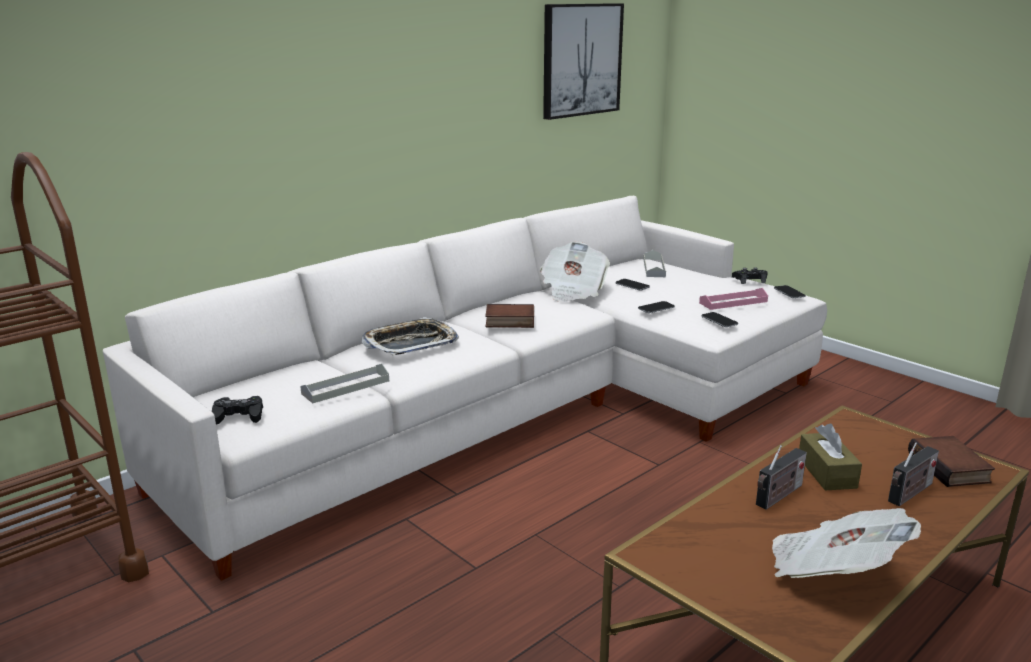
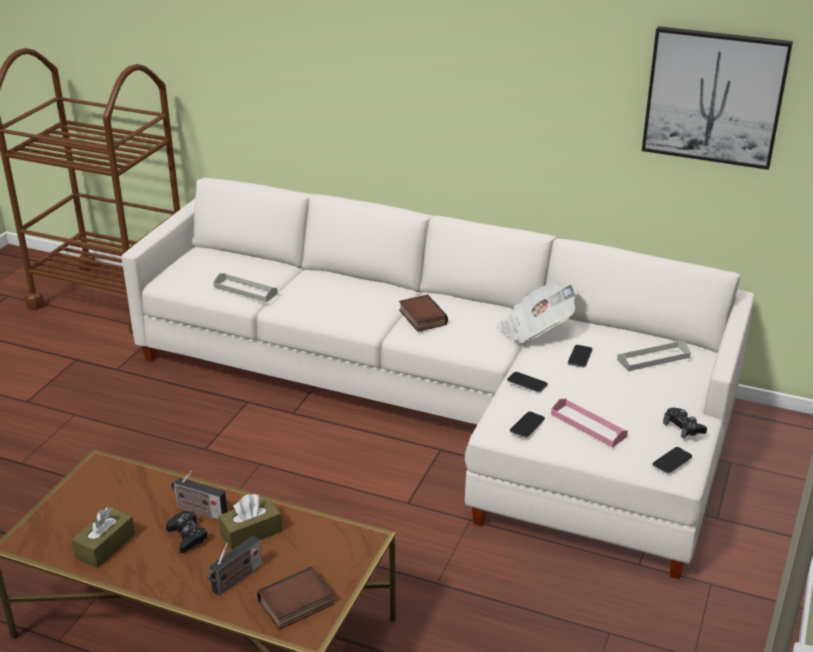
camera: 65 degrees right, 10 degrees up
(239, 416) = (182, 270): black game controller -> black game controller (187, 536)
(410, 343) = (338, 289): tray -> none
(832, 572) = (105, 546): newspaper -> brown tissue box
(909, 494) = (235, 580): radio -> radio turned 75 degrees counterclockwise

